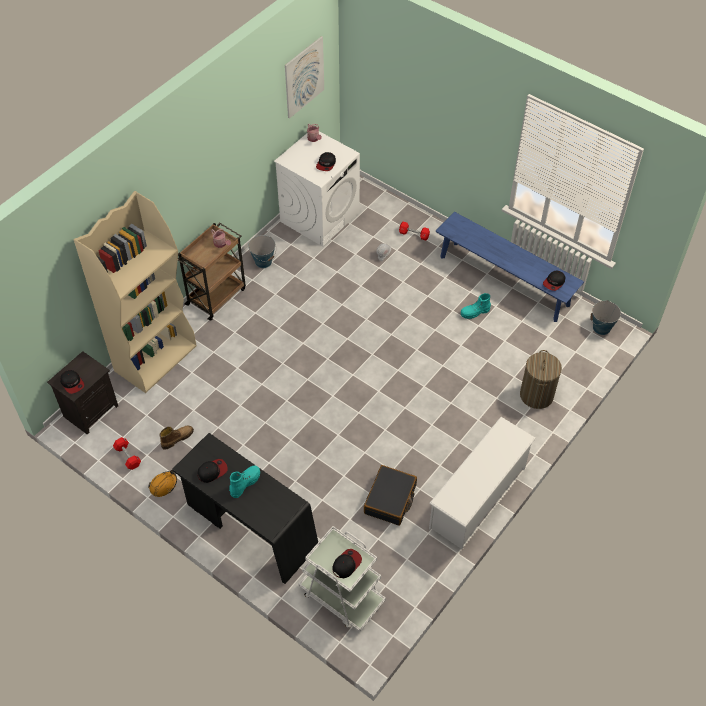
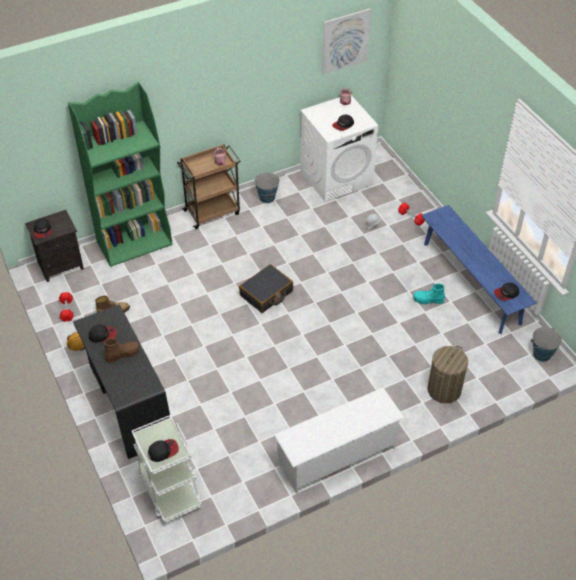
camera: 25 degrees right, 5 degrees down
(156, 358) = (135, 243): beige bookcase -> green bookcase
(245, 483) = (123, 354): turquoise boot -> brown boot
(390, 499) = (258, 427): black suitcase -> black suitcase (266, 294)

